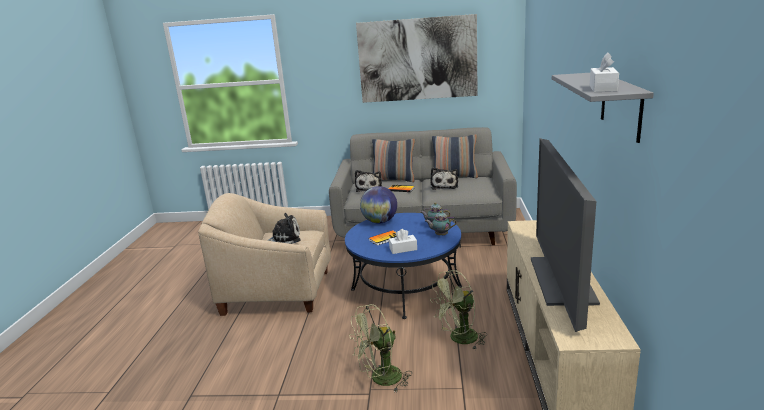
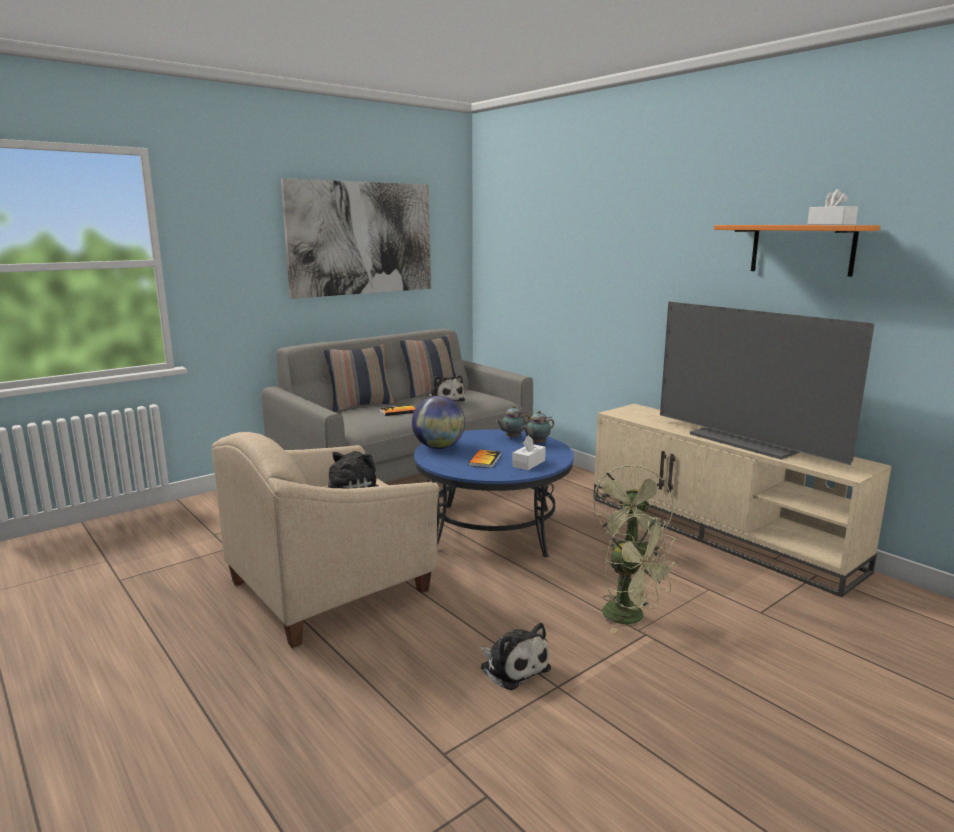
camera: 45 degrees left, 5 degrees down
(369, 188) = (352, 417): plush toy -> plush toy (513, 666)
(380, 379) = (631, 617): green fan -> green fan turned 60 degrees counterclockwise
(621, 105) = (802, 249): grey shelf -> orange shelf

